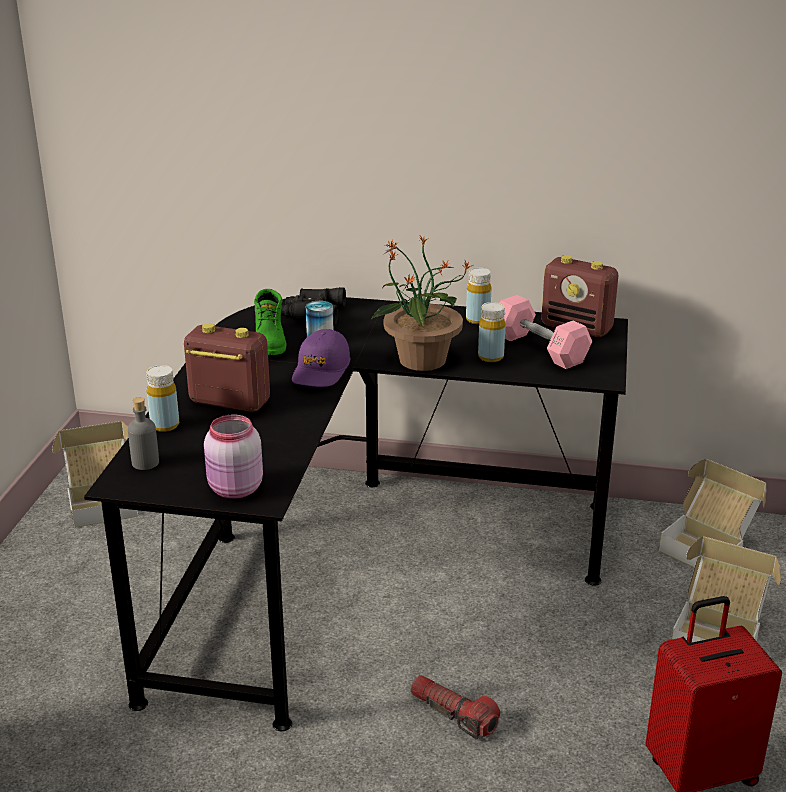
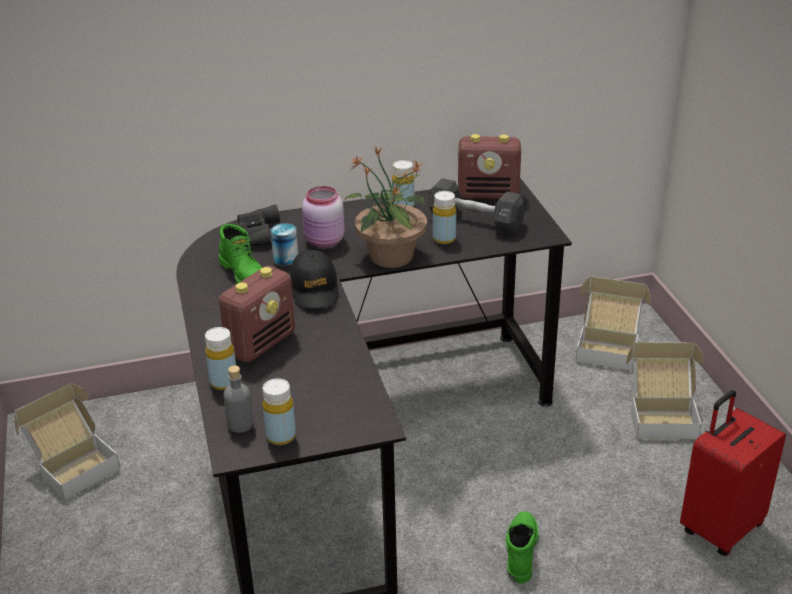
camera: 25 degrees left, 5 degrees up
(170, 483) = (281, 436): none -> yellow bottle
(229, 402) = (261, 343): radio -> radio turned 135 degrees clockwise
(234, 490) = (343, 424): pink jar -> pink jar (324, 241)
(321, 370) = (315, 289): purple cap -> black cap
(453, 714) = (520, 551): flashlight -> green boot
(539, 348) = (475, 221): pink dumbbell -> black dumbbell

